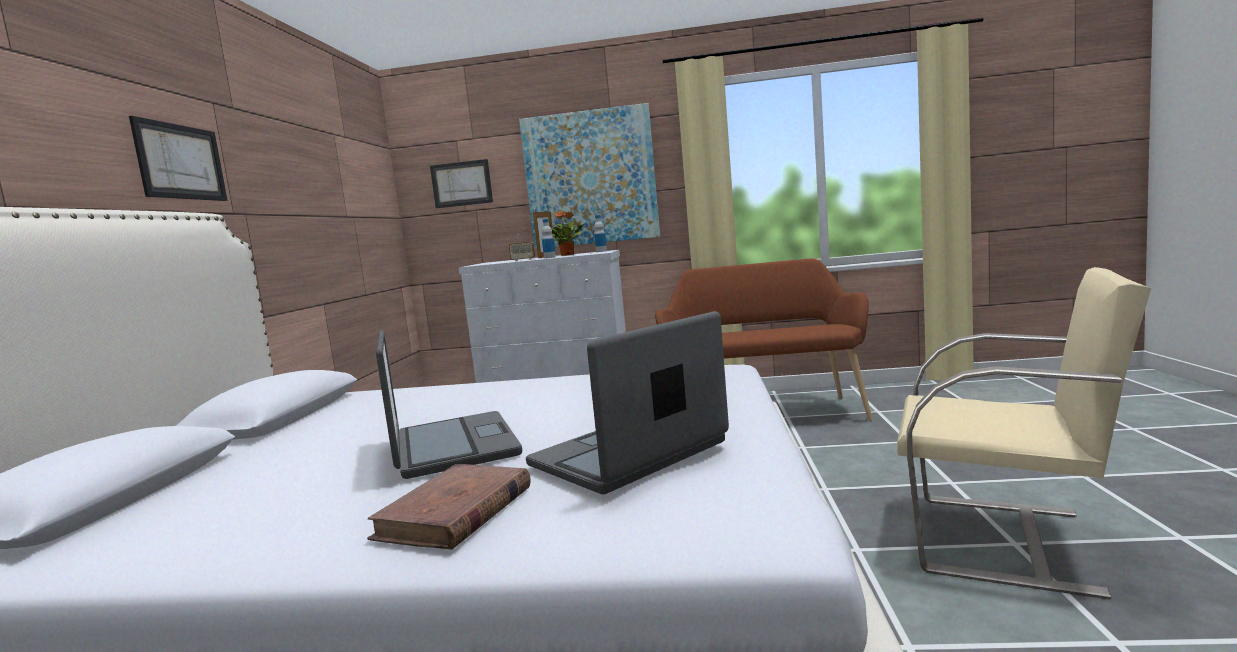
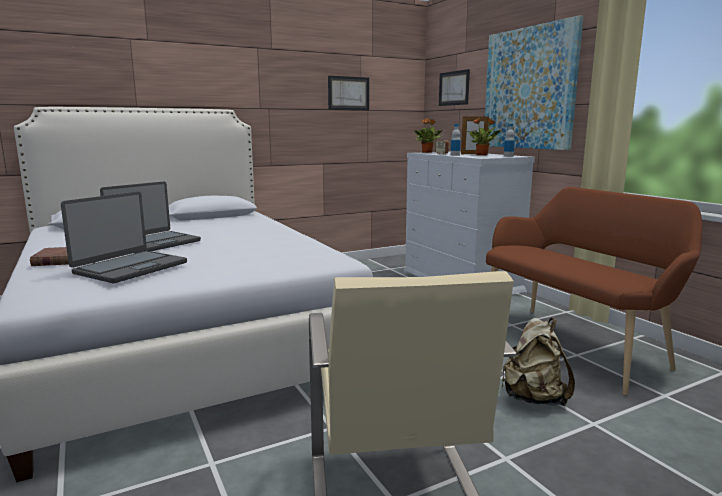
camera: 55 degrees right, 5 degrees up
(180, 162) = (227, 82): picture -> picture (348, 93)
(480, 264) = (427, 152): none -> potted plant
(630, 455) = (130, 268): laptop -> laptop turned 105 degrees clockwise
(854, 449) = (533, 398): none -> beige backpack

